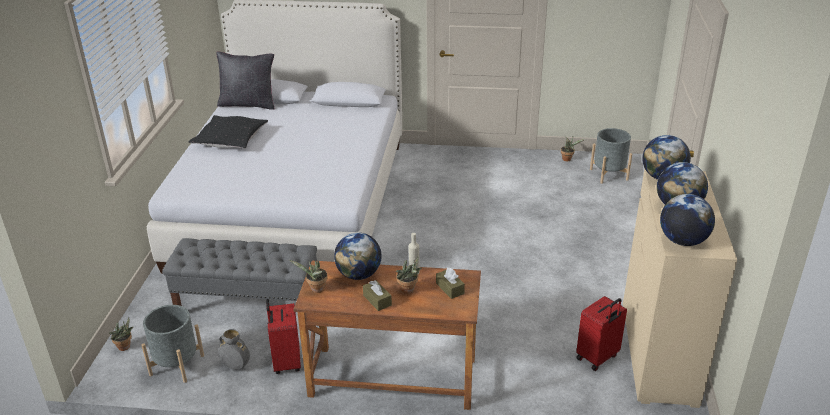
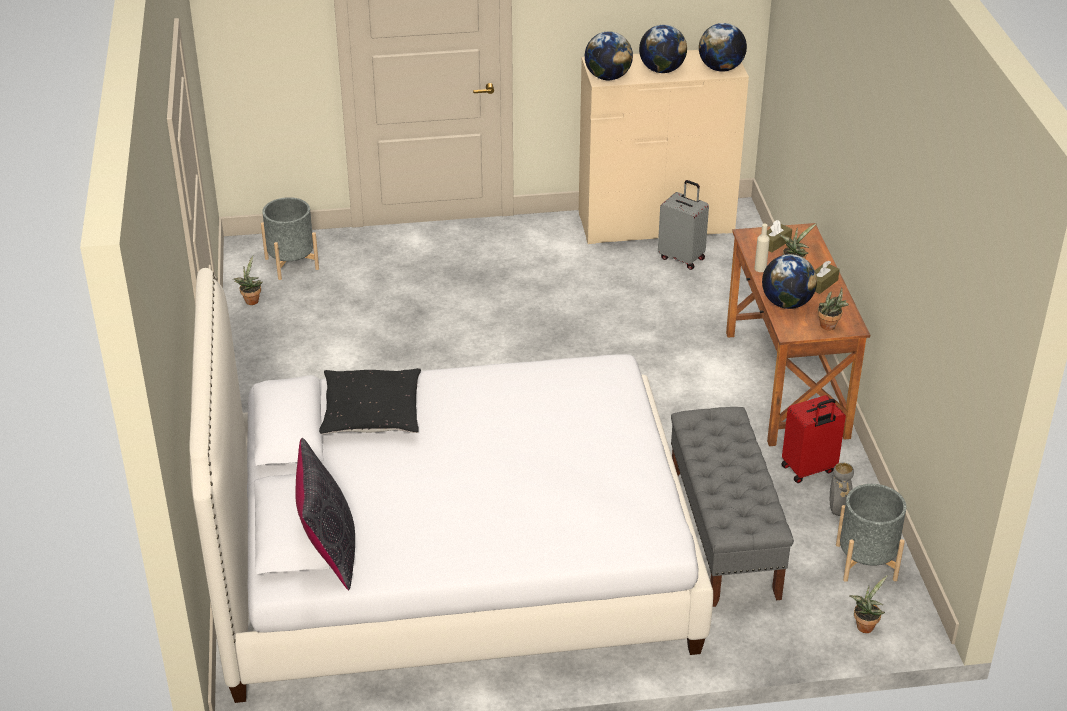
camera: 105 degrees left, 5 degrees up
(230, 139) = (476, 529): black pillow -> black pillow (371, 412)
(598, 357) = (682, 258): red suitcase -> grey suitcase

